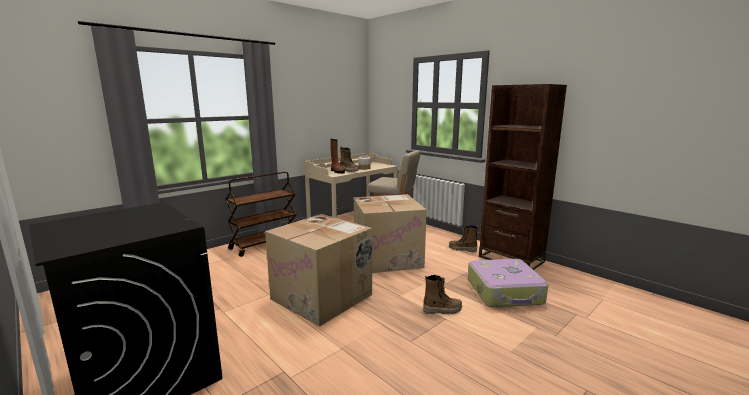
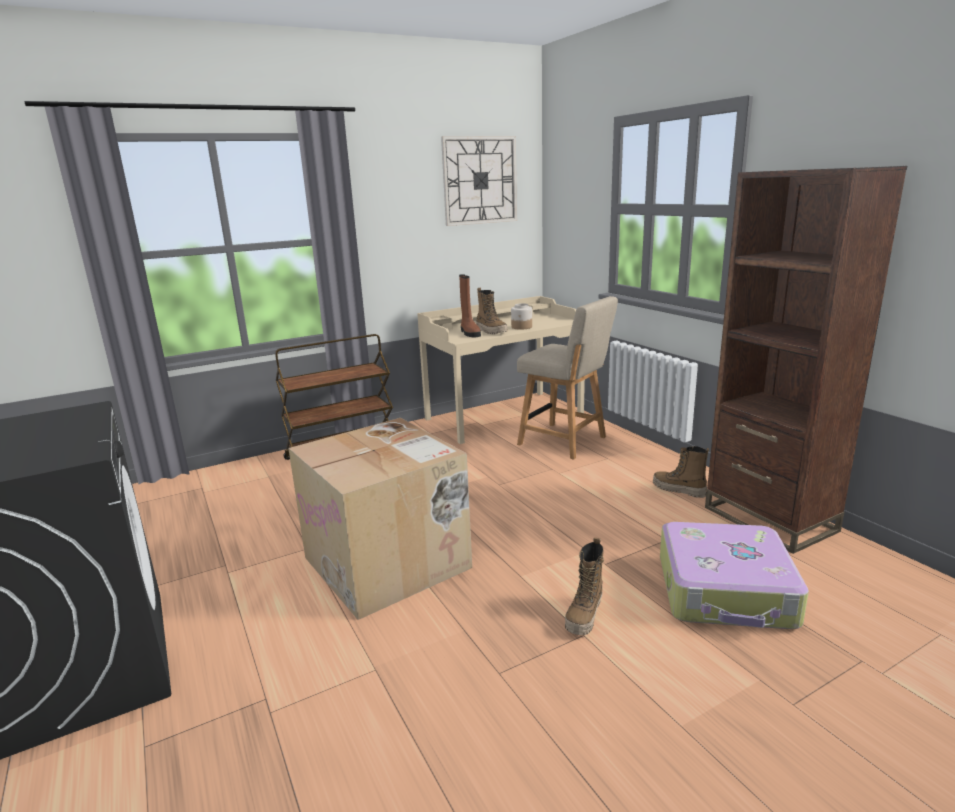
camera: 15 degrees right, 5 degrees up
(337, 88) = (480, 180): none -> wall clock
(388, 258) = (532, 496): cardboard box -> none
(442, 310) = (584, 616): boot -> boot turned 105 degrees clockwise

